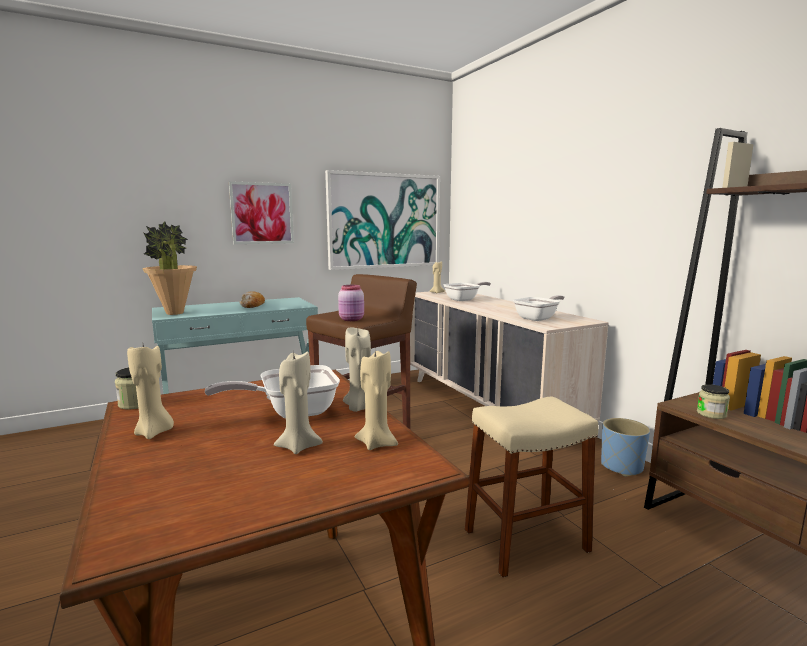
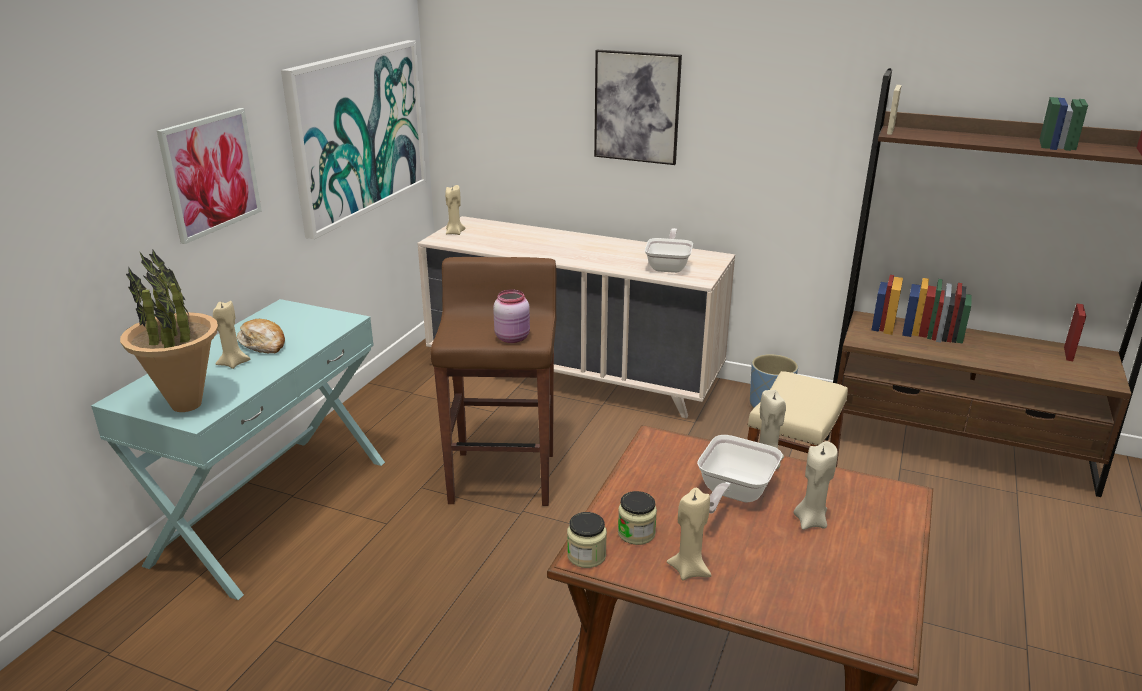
camera: 40 degrees left, 15 degrees up
(377, 443) = (847, 491): beige candle -> beige candle (233, 363)
(464, 299) = (523, 243): frying pan -> none
(550, 204) = (637, 107): none -> picture
(711, 414) = (887, 344): jar -> jar (636, 533)

